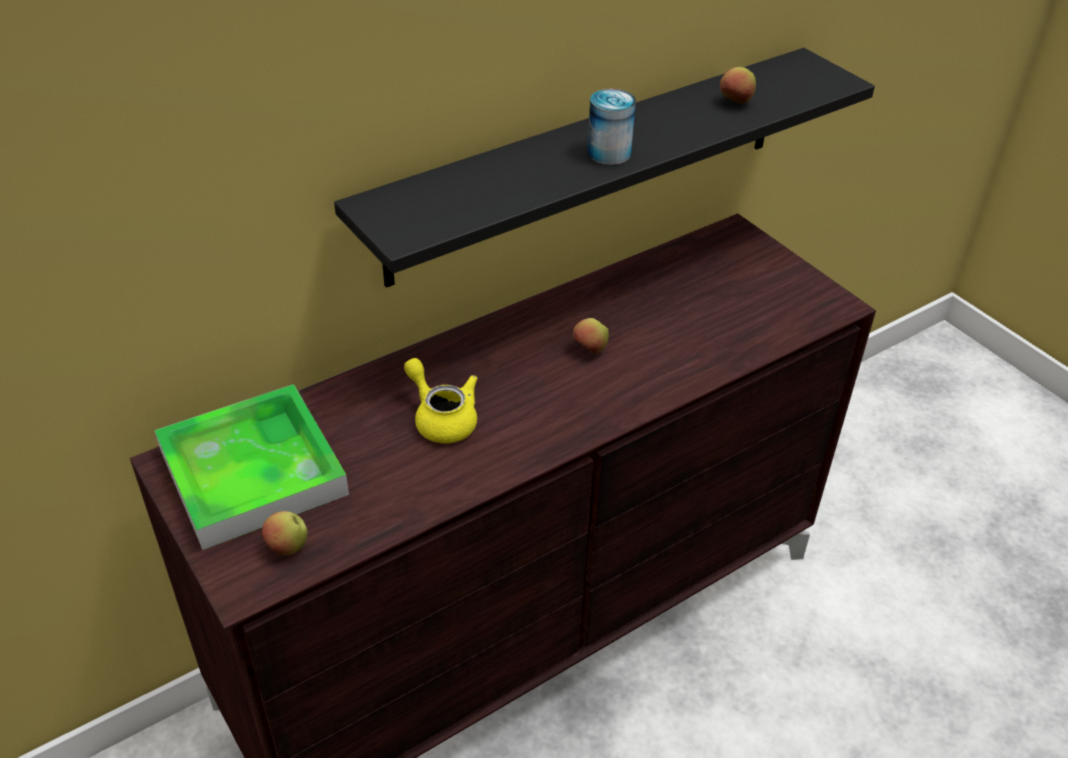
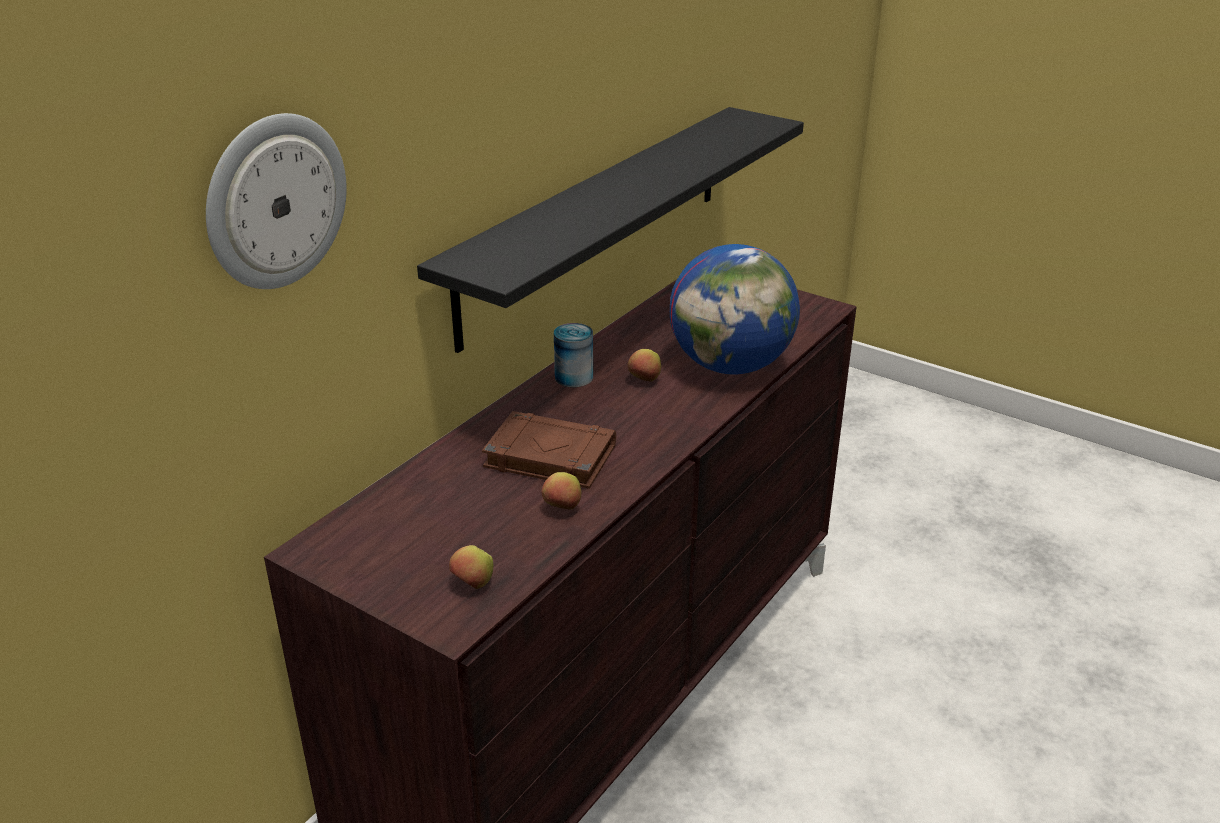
camera: 20 degrees left, 10 degrees down
(144, 134) = (275, 201): none -> wall clock
(253, 472) = (398, 537): tray -> none
(442, 418) = (548, 457): yellow teapot -> brown book
(609, 153) = (631, 194): can -> can (574, 377)
(690, 354) = (731, 365): none -> globe
(735, 102) = (705, 147): apple -> apple (562, 508)

